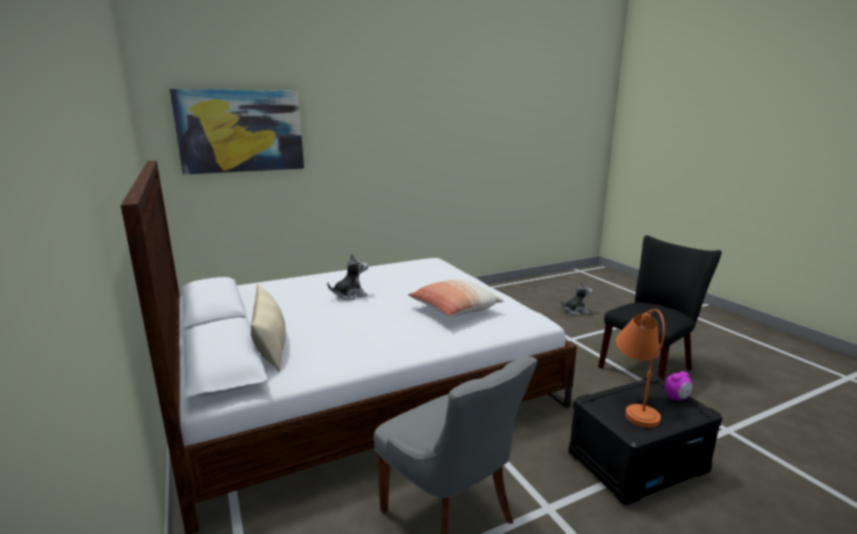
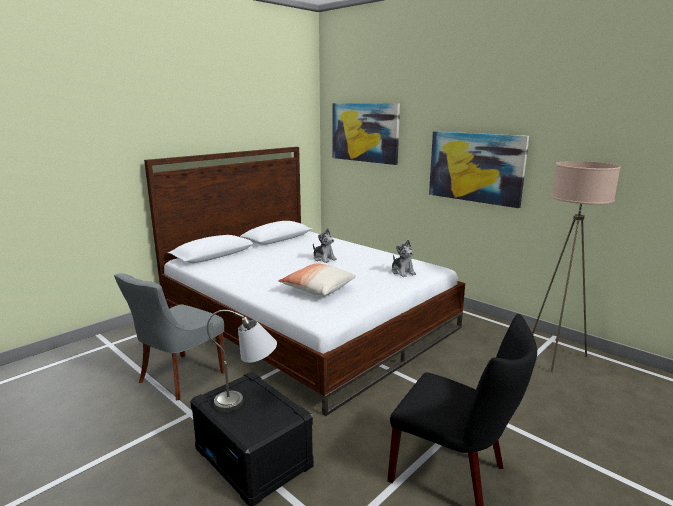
camera: 70 degrees right, 0 degrees up
(271, 345) = (237, 258): beige pillow -> none
(399, 157) = (475, 167): none -> picture
(509, 294) = (555, 357): none -> beige floor lamp
(575, 311) = (567, 409): plush toy -> plush toy (402, 272)
(635, 405) = (248, 400): orange table lamp -> grey table lamp
(676, 398) = (268, 424): alarm clock -> none

